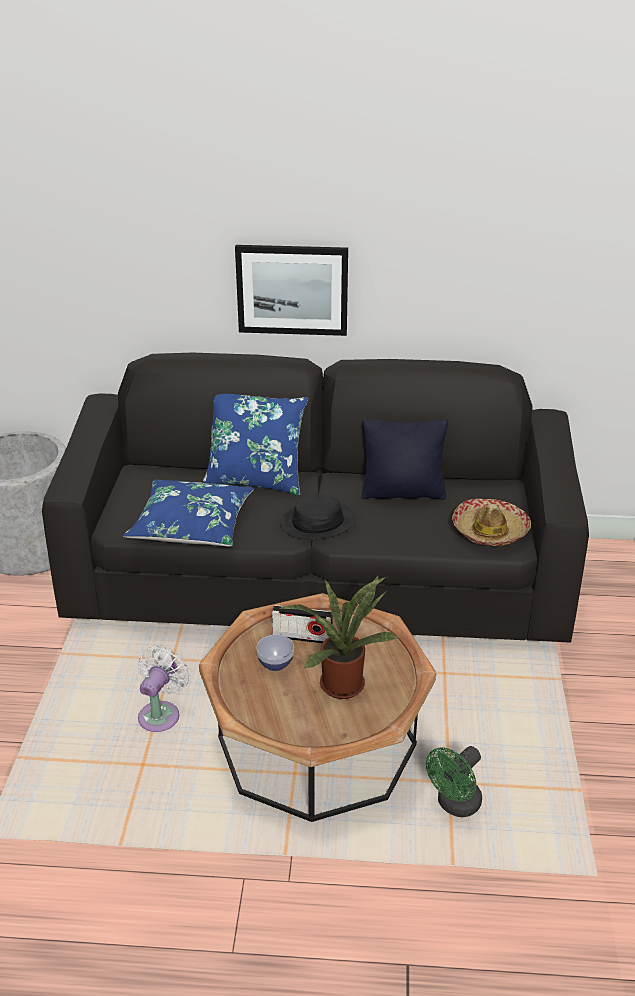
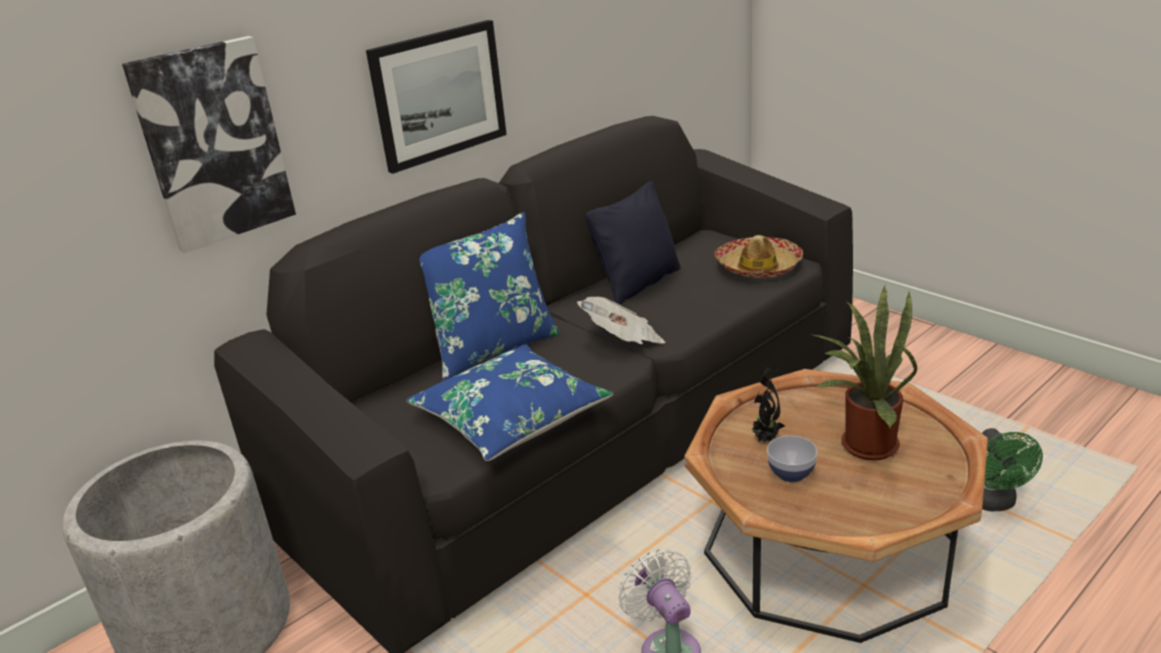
camera: 45 degrees left, 5 degrees down
(115, 274) = (213, 144): none -> picture
(302, 637) = (766, 439): radio -> potted plant
(318, 522) = (623, 340): black hat -> newspaper

